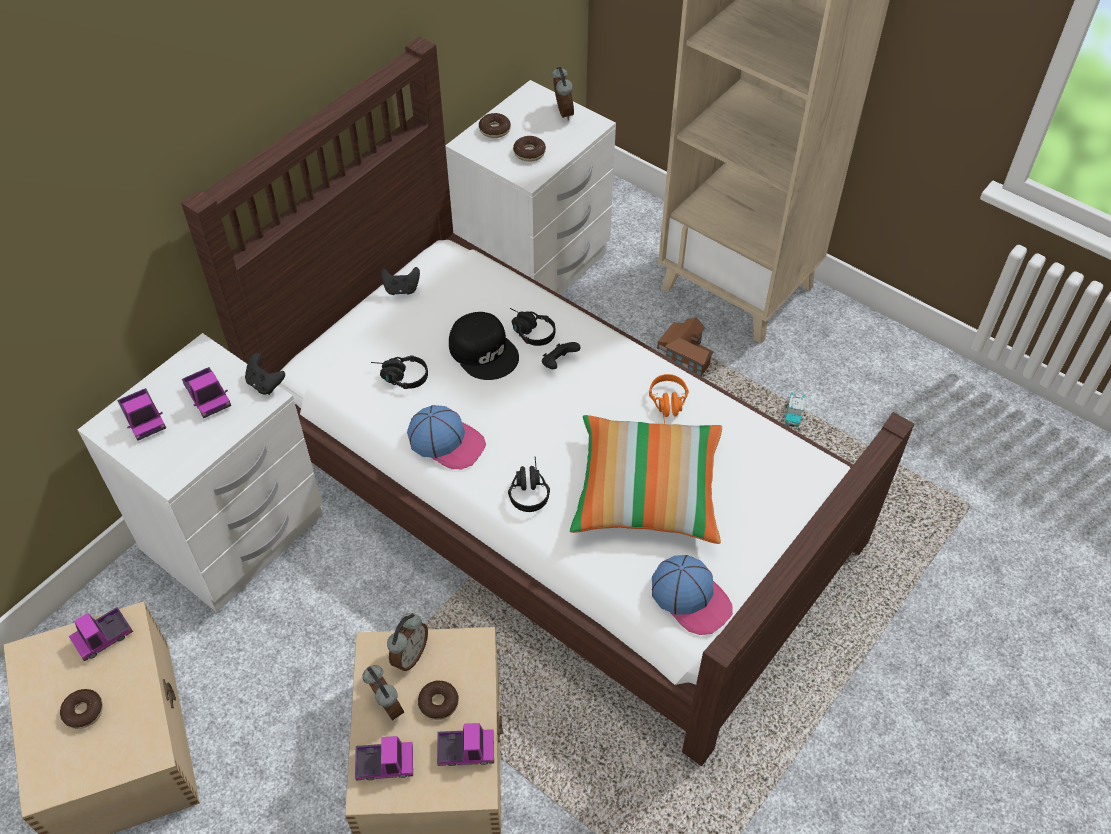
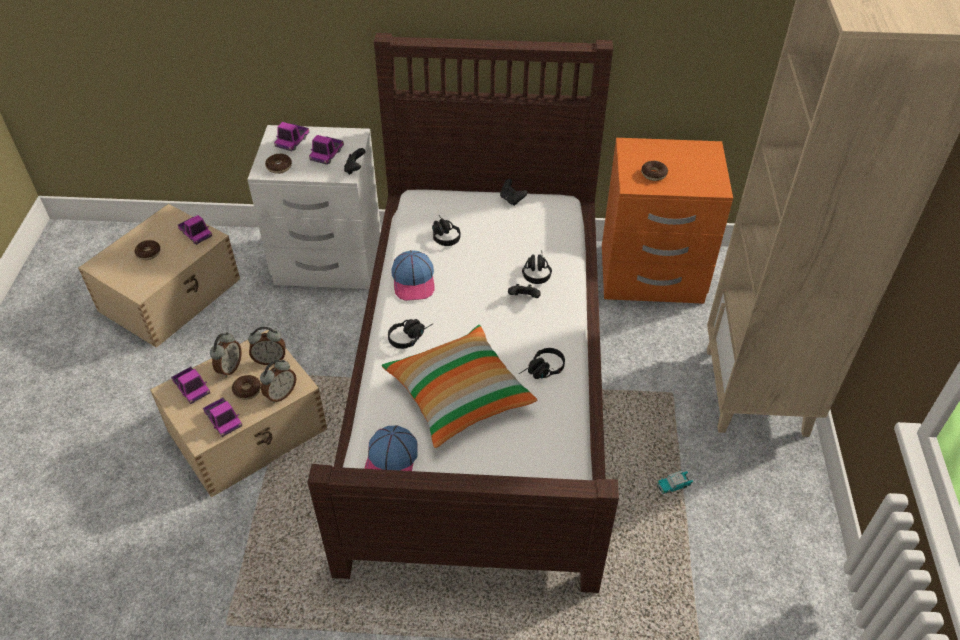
camera: 55 degrees right, 5 degrees down
(103, 637) = (196, 234): toy truck -> toy truck turned 150 degrees counterclockwise
(484, 351) = (500, 259): black cap -> none
(494, 130) = (655, 150): donut -> donut (279, 167)
(534, 267) = (651, 275): white nightstand -> orange nightstand
(562, 113) = (709, 170): alarm clock -> alarm clock (280, 394)
(669, 406) = (541, 371): orange headphones -> black headphones
(685, 353) = (662, 393): toy house -> none

